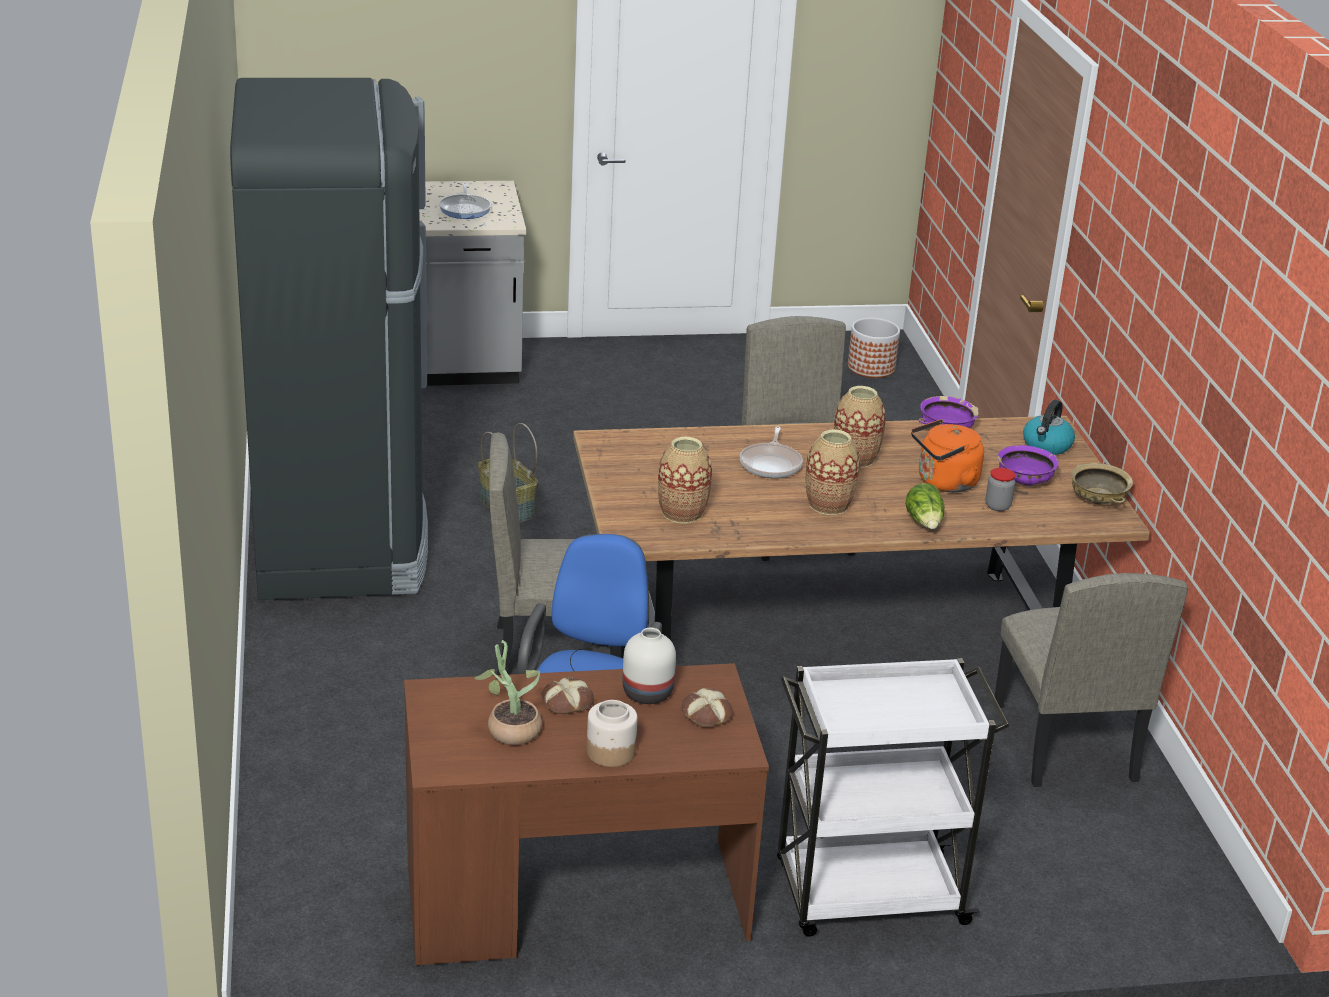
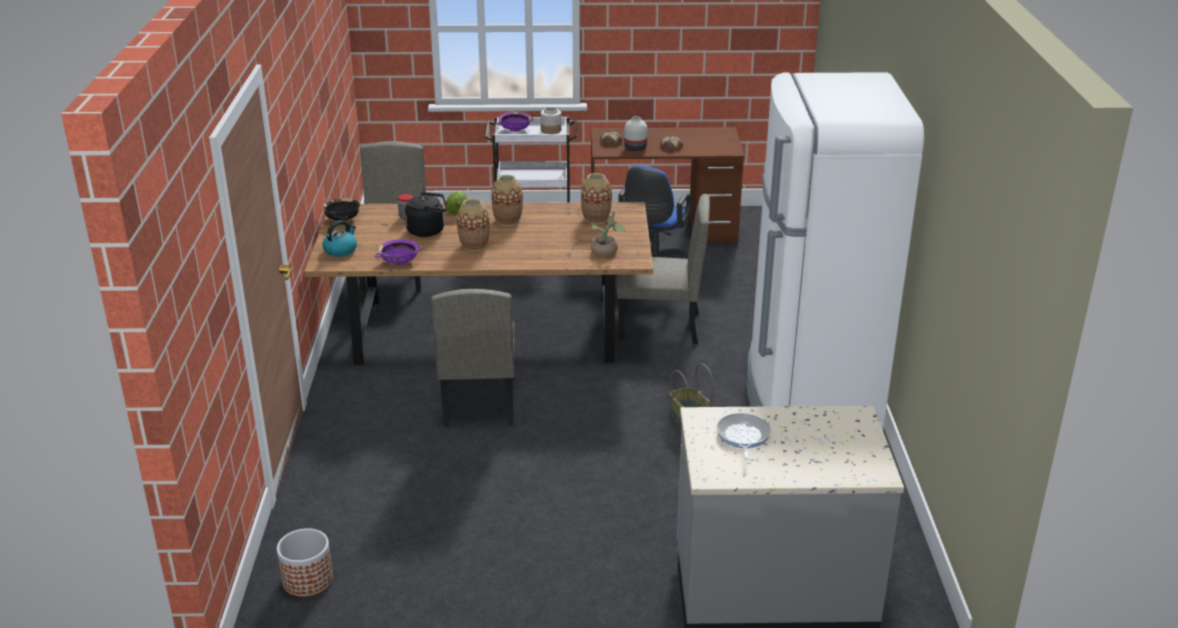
camera: 170 degrees left, 0 degrees up
(341, 542) = (809, 402): black fridge -> white fridge
(509, 728) = (697, 140): potted plant -> potted plant (606, 252)
(610, 752) = (655, 132): jar -> jar (551, 130)
(771, 464) = (530, 243): frying pan -> none
(944, 483) = (428, 230): orange kettle -> black kettle
(1024, 481) = (377, 230): purple bowl -> purple bowl (515, 130)
(1098, 500) = (342, 219): beige bowl -> black bowl

